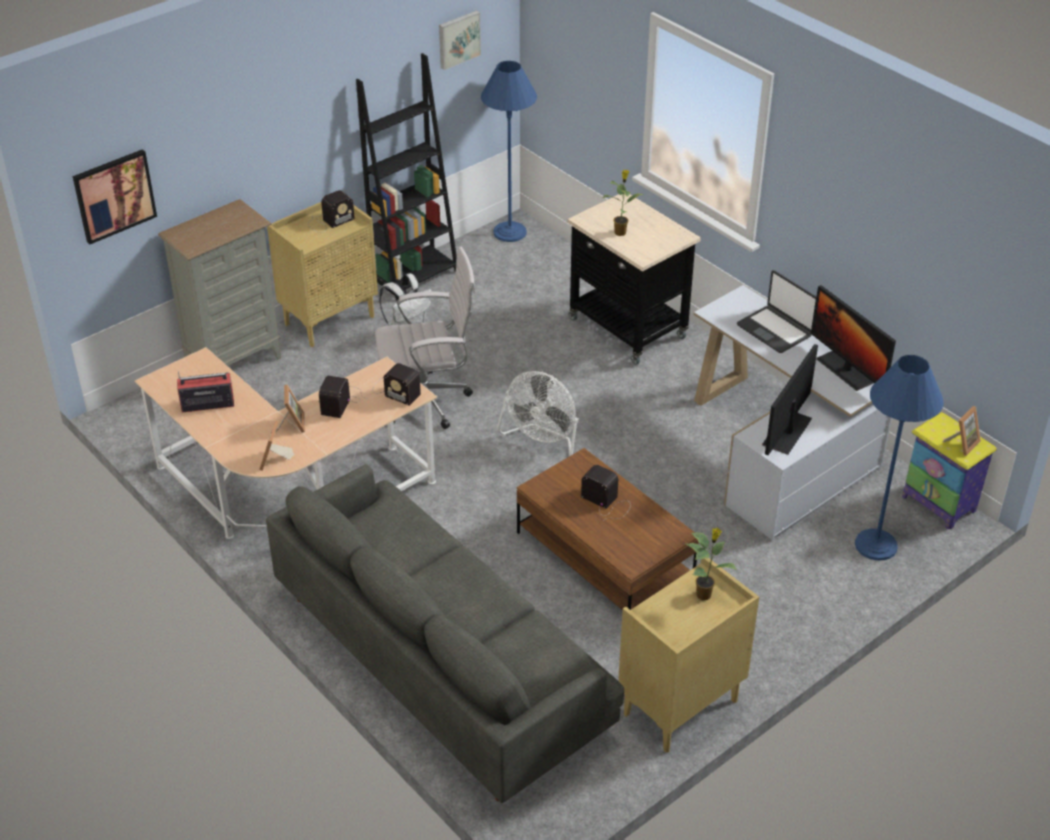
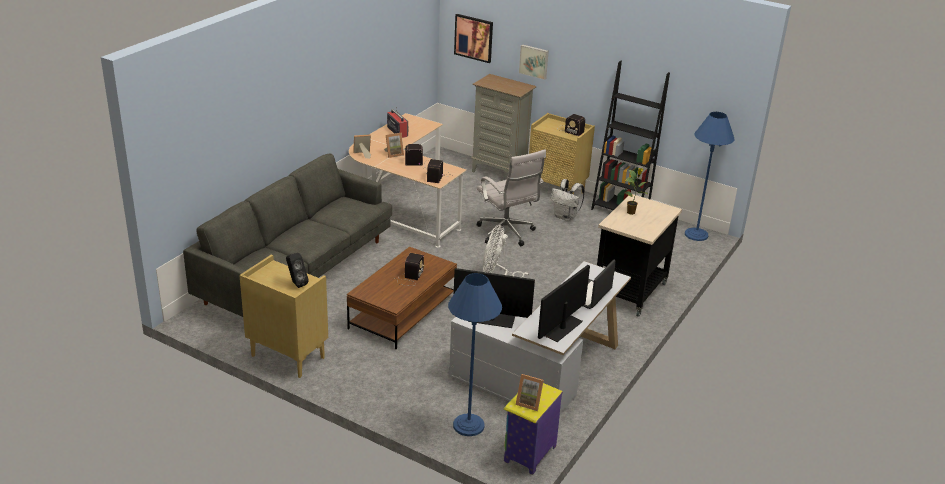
camera: 70 degrees right, 10 degrees down
(458, 39) = (701, 81): picture -> picture (534, 61)
(705, 594) = (296, 283): potted plant -> black speaker

